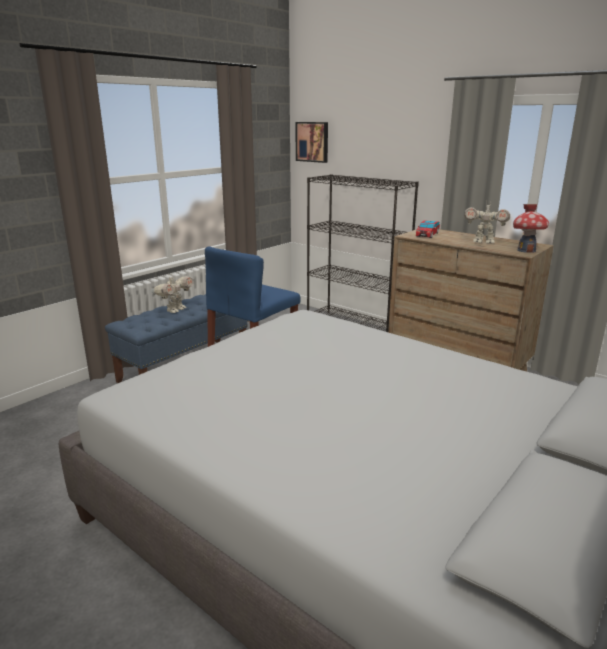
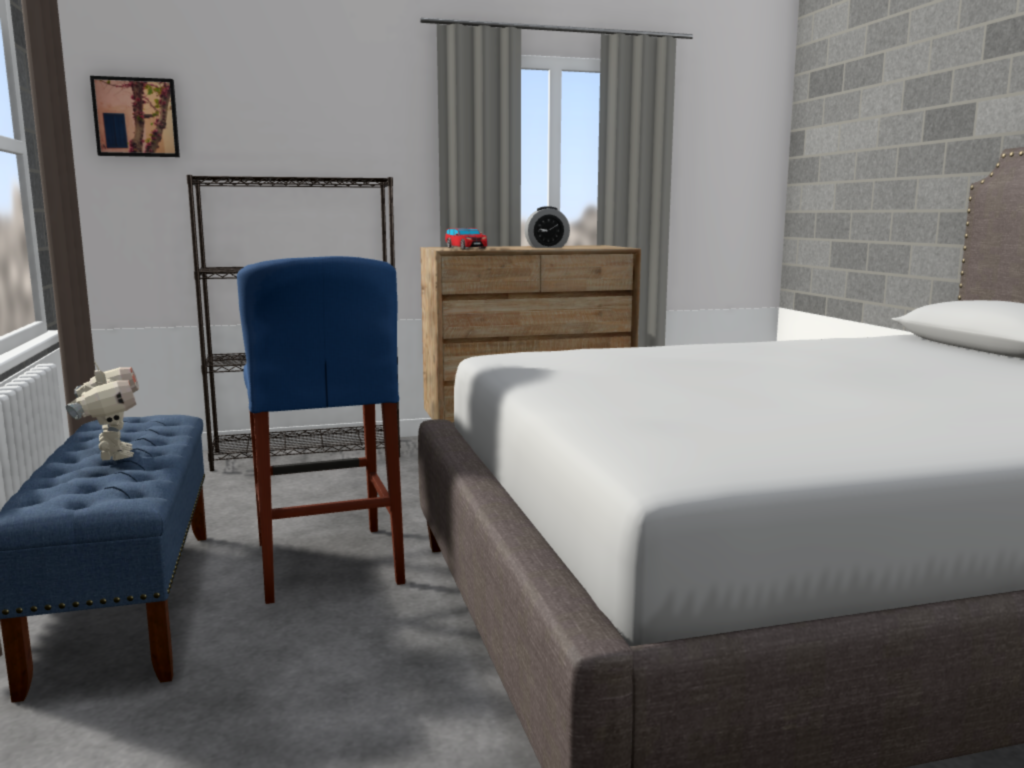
camera: 55 degrees left, 10 degrees down
(483, 242) = (546, 247): toy robot -> alarm clock
(526, 250) = (610, 247): toy house -> none

